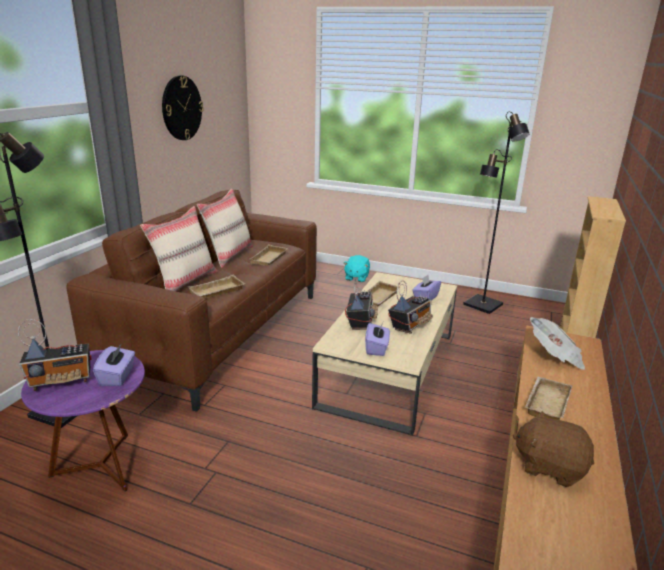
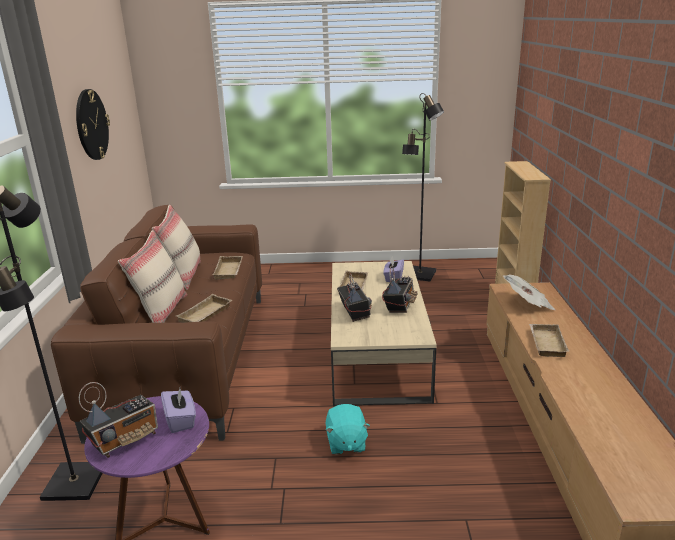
camera: 20 degrees left, 0 degrees up
(356, 278) = (290, 273): turquoise plush toy -> turquoise plush toy (346, 443)
(376, 348) = (387, 333): purple tissue box -> none
(550, 466) = (580, 390): brown plush toy -> none

